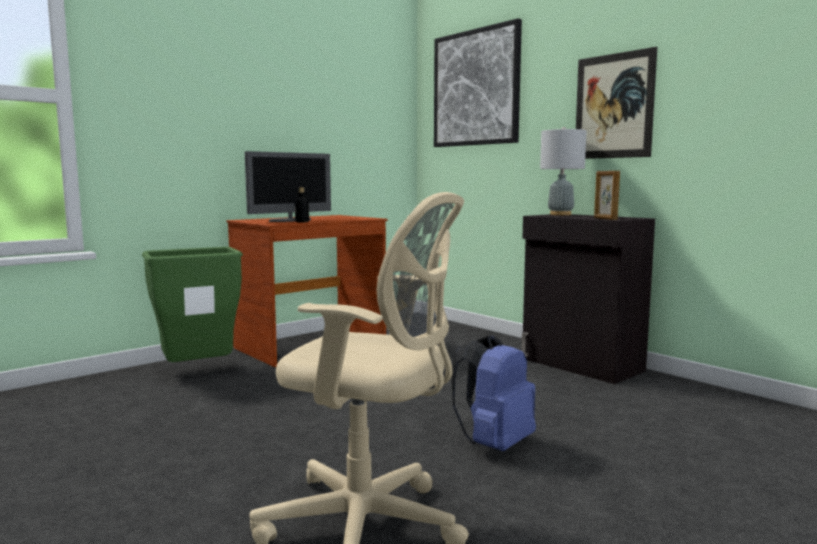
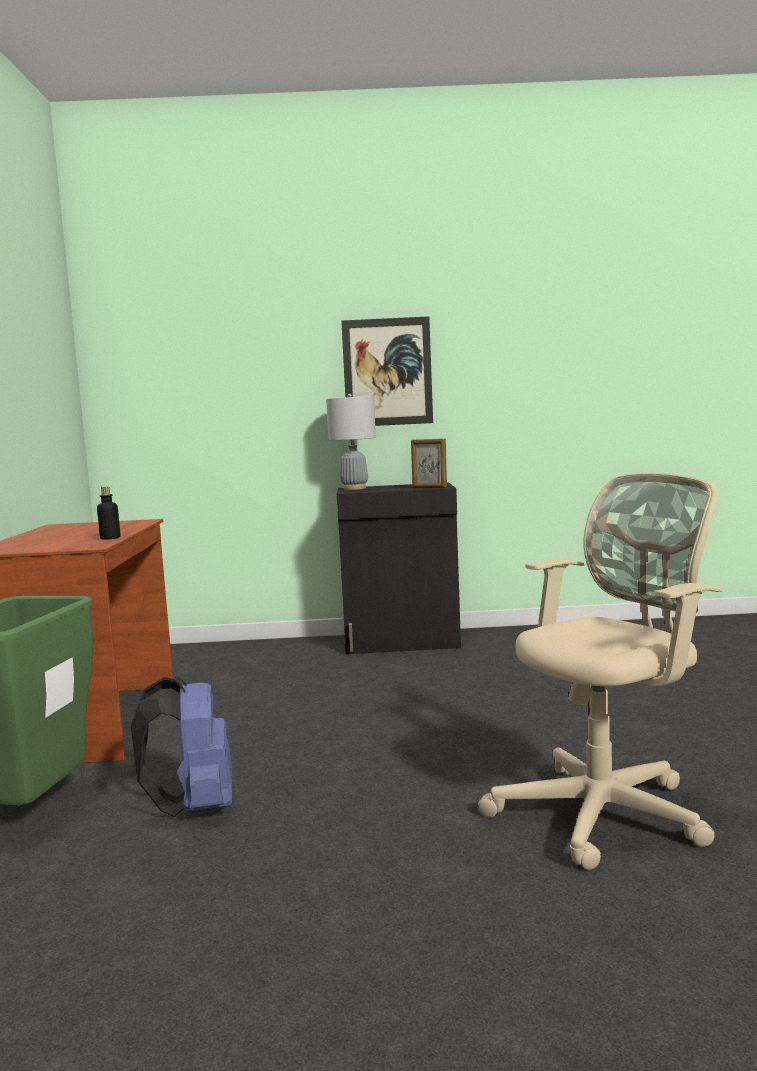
camera: 50 degrees left, 0 degrees up
(290, 220) = (74, 539): monitor -> none
(476, 88) = (190, 341): picture -> none
(494, 444) = (512, 721): blue backpack -> blue backpack (196, 806)

